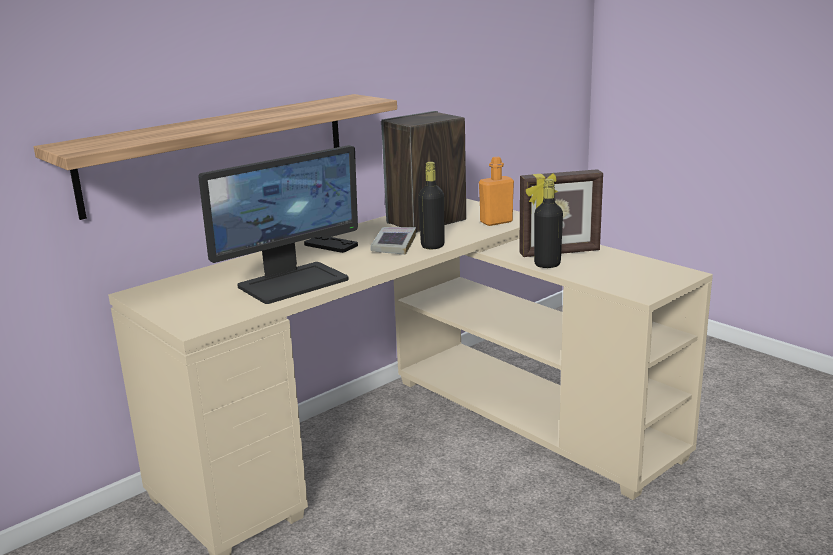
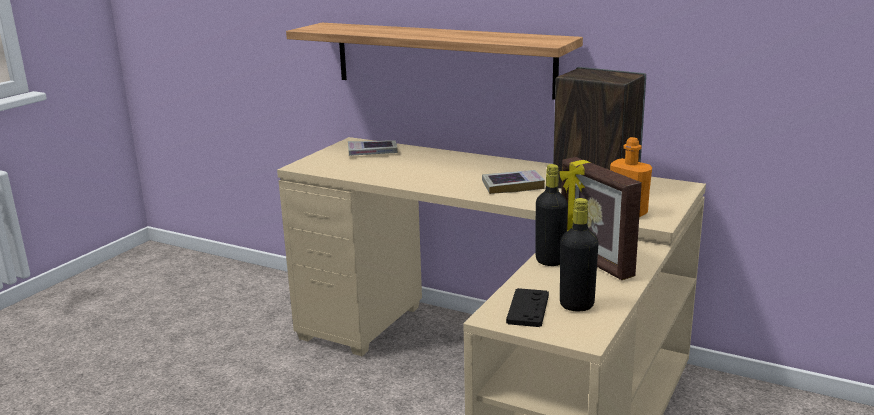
camera: 70 degrees right, 0 degrees up
(199, 287) = (372, 152): none -> book
(293, 282) = (397, 173): monitor -> none
(331, 245) = (493, 167): black game controller -> black game controller (528, 309)
(432, 246) = (523, 199): black bottle -> black bottle (576, 305)

